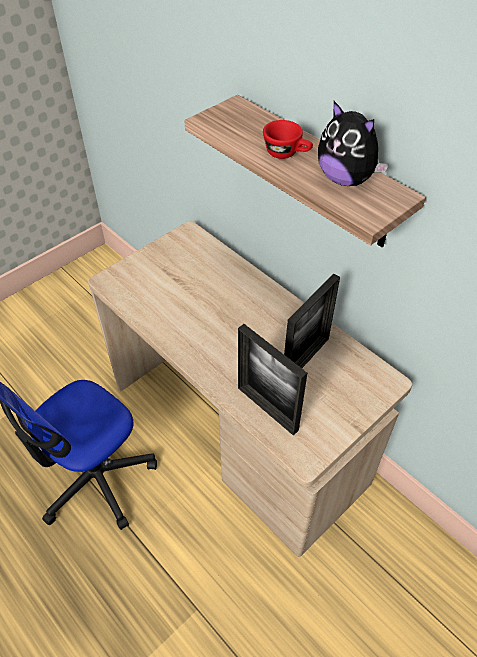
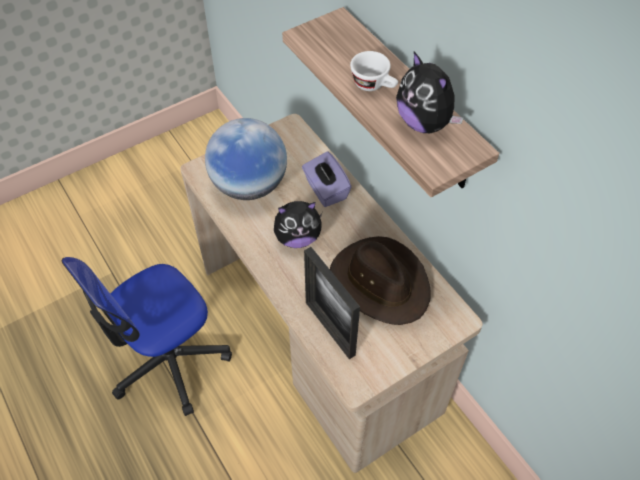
camera: 10 degrees right, 5 degrees up
(159, 288) = (249, 185): none -> globe
(216, 329) = (297, 237): none -> plush toy
(234, 283) = (325, 190): none -> purple tissue box
(287, 154) = (374, 85): red cup -> white cup
(305, 359) = (380, 282): picture frame -> brown hat

